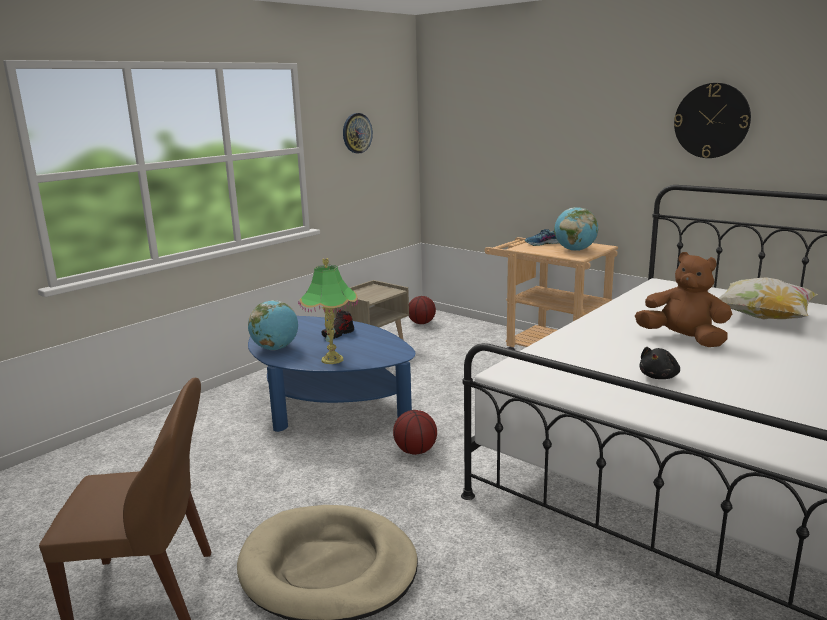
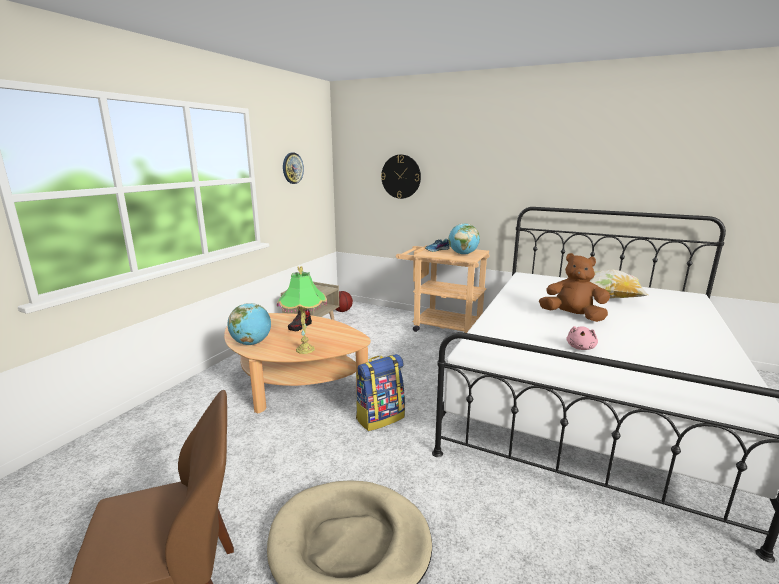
camera: 15 degrees left, 0 degrees up
(328, 405) = (294, 385): blue coffee table -> beige coffee table
(415, 451) = (380, 418): basketball -> backpack
(659, 376) = (581, 347): black plush toy -> pink plush toy
(711, 120) = (556, 162): wall clock -> wall clock (401, 176)

